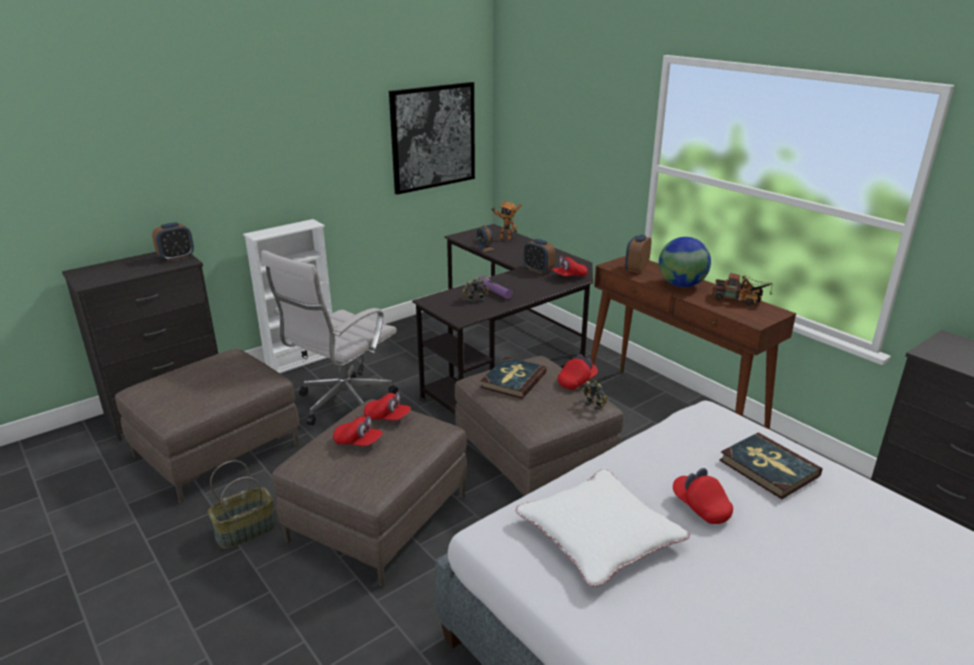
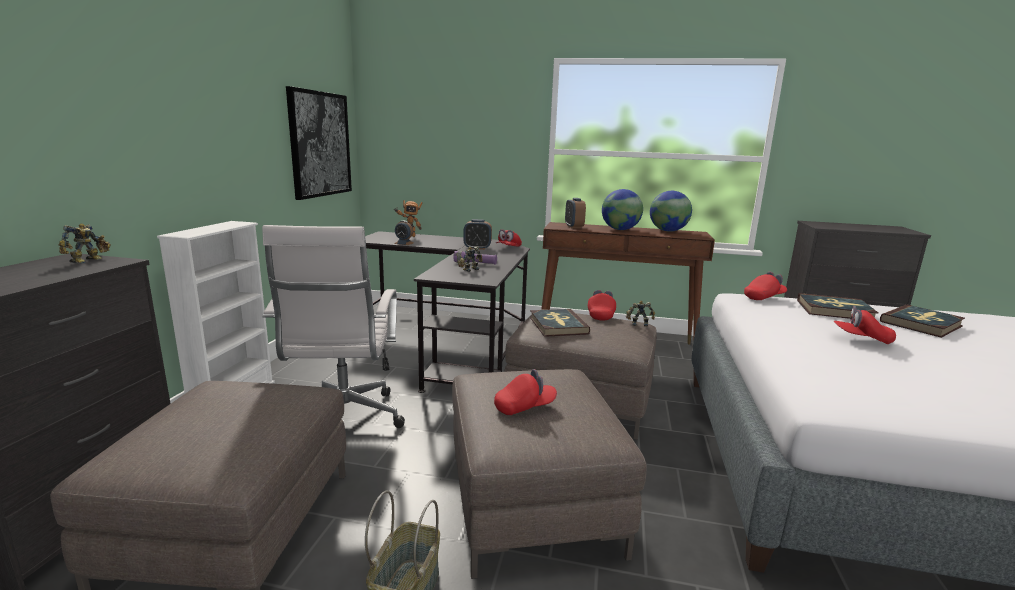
camera: 40 degrees left, 10 degrees down
(176, 257) = (88, 261): alarm clock -> toy robot
(387, 417) = (512, 379): red cap -> red cap (764, 297)
(599, 534) = (865, 374): white pillow -> none
(739, 300) = (668, 231): toy truck -> globe
(847, 527) = (921, 324): none -> book

